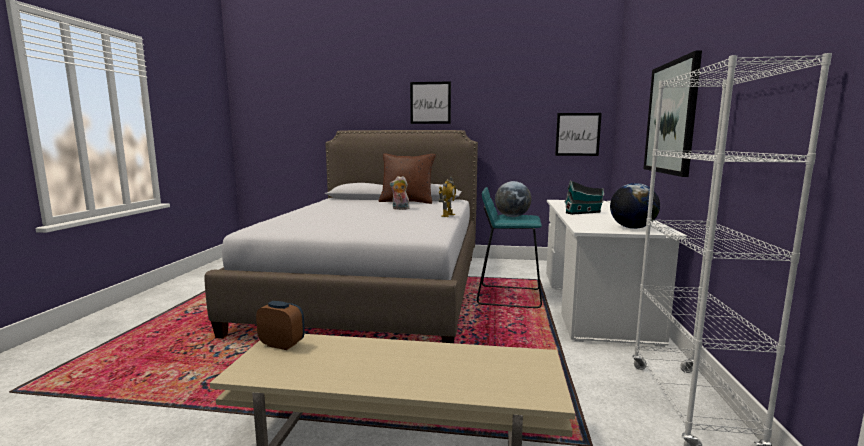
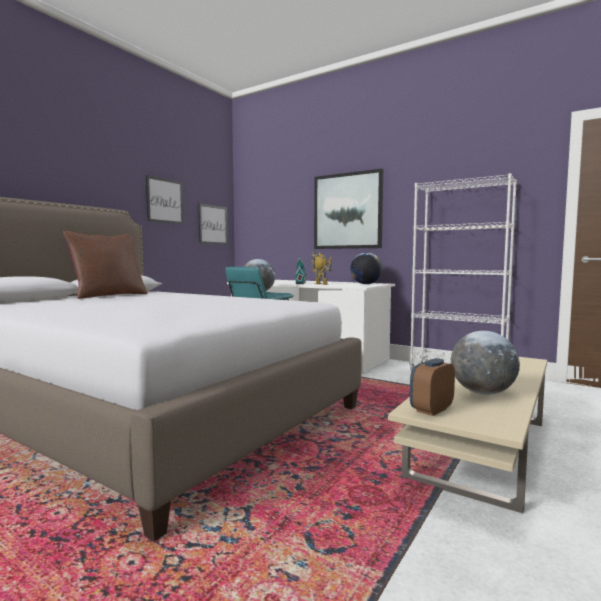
camera: 65 degrees left, 5 degrees down
(345, 364) = (482, 392): none -> globe
(400, 209) = (151, 299): plush toy -> none
(430, 103) = (77, 171): picture -> picture (165, 201)
(447, 215) = (227, 296): toy robot -> toy robot (321, 284)

